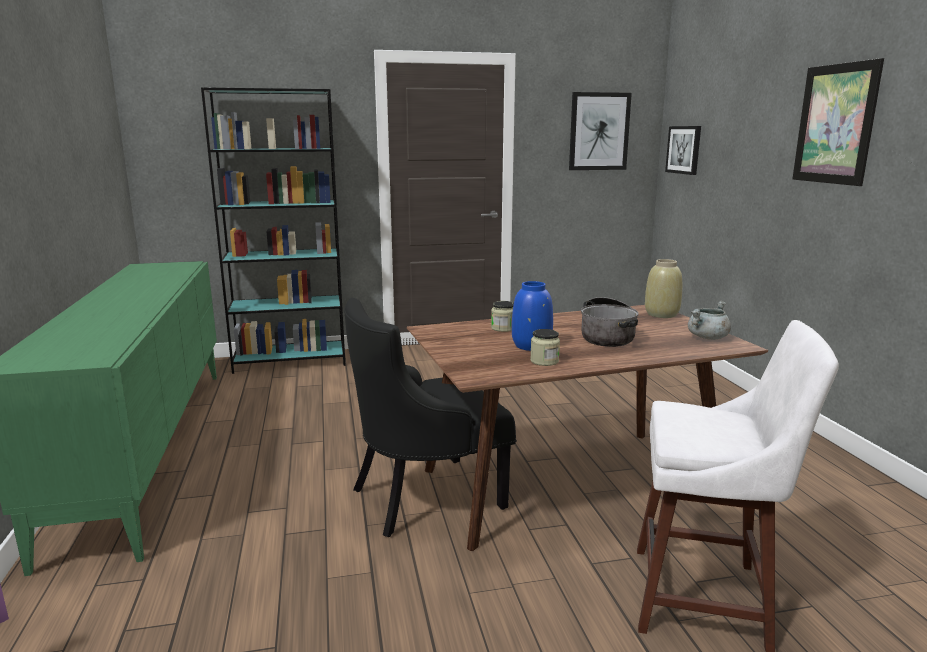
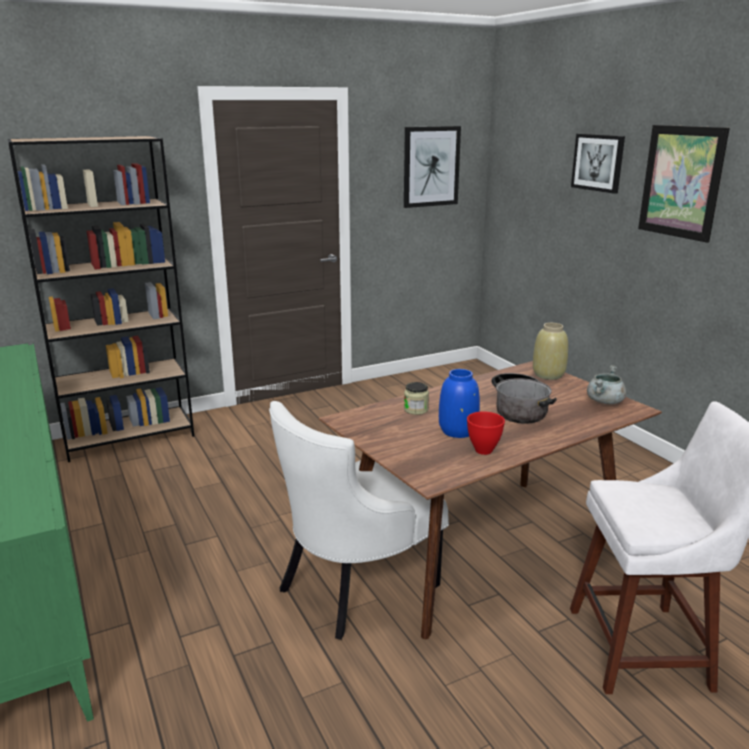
camera: 15 degrees left, 5 degrees up
(291, 361) = (129, 437): turquoise bookcase -> beige bookcase
(429, 496) = (358, 585): black chair -> white chair
(544, 361) = (482, 450): jar -> red bowl
(684, 150) = (516, 186): picture -> picture (598, 162)

